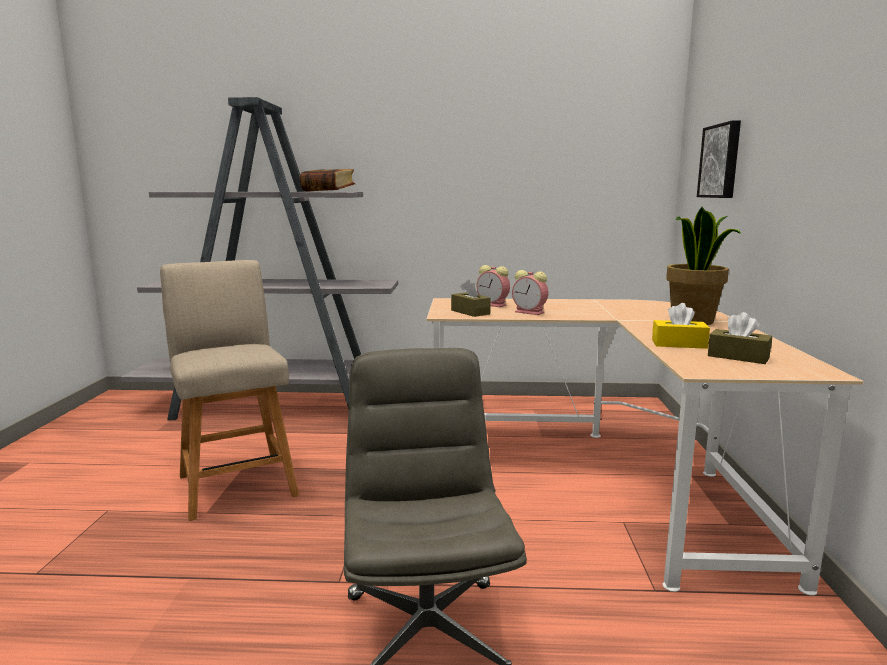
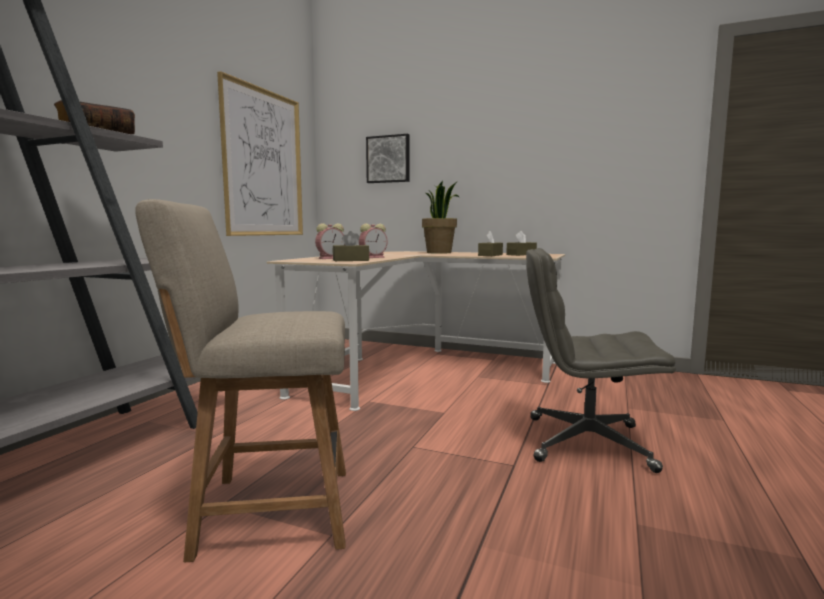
camera: 70 degrees left, 5 degrees down
(564, 180) = (263, 163): none -> picture
(679, 344) = (490, 255): yellow tissue box -> brown tissue box

